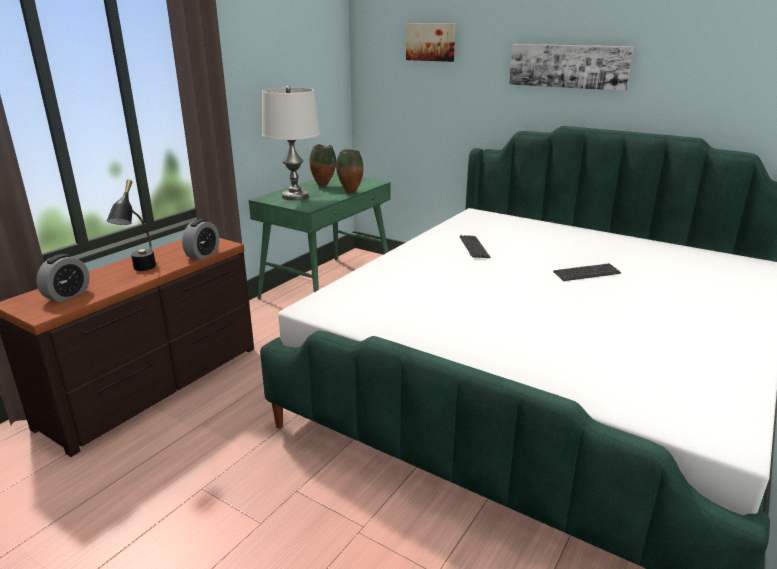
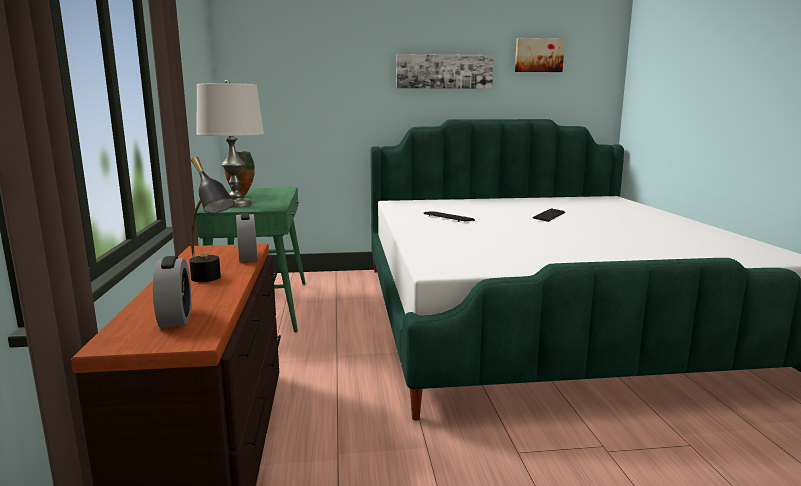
camera: 40 degrees left, 10 degrees down
(350, 192) = (282, 196): vase -> none
(431, 42) = (313, 53): picture -> picture (538, 55)

